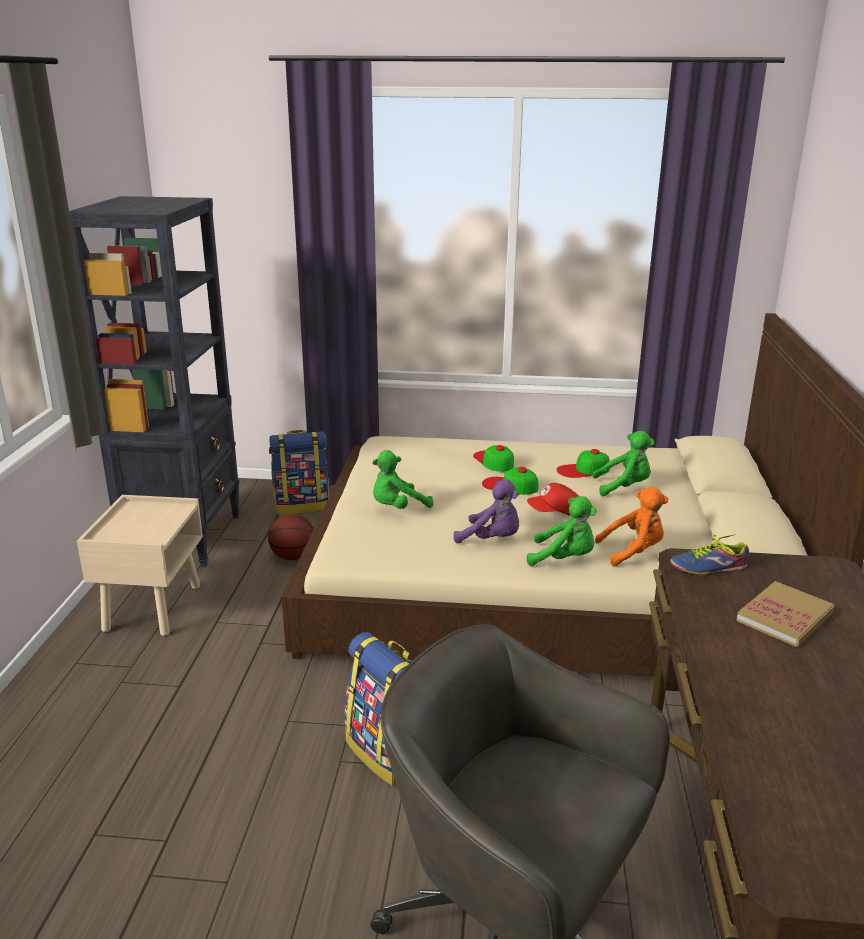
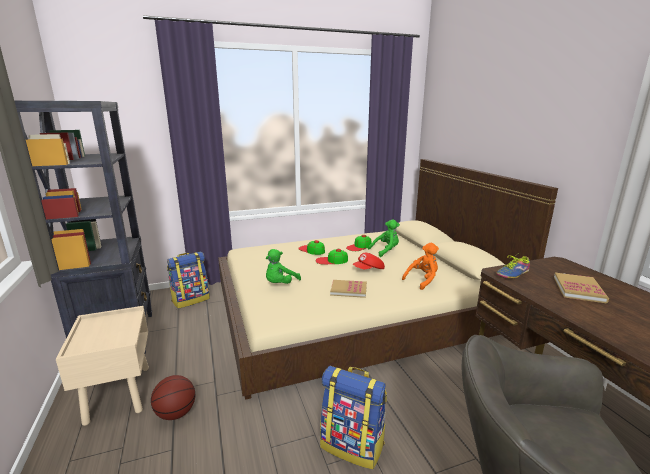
camera: 25 degrees left, 5 degrees down
(293, 557) = (204, 332): basketball -> basketball (176, 413)
(492, 539) = (348, 290): purple plush toy -> book
(564, 559) = (395, 291): green plush toy -> none

